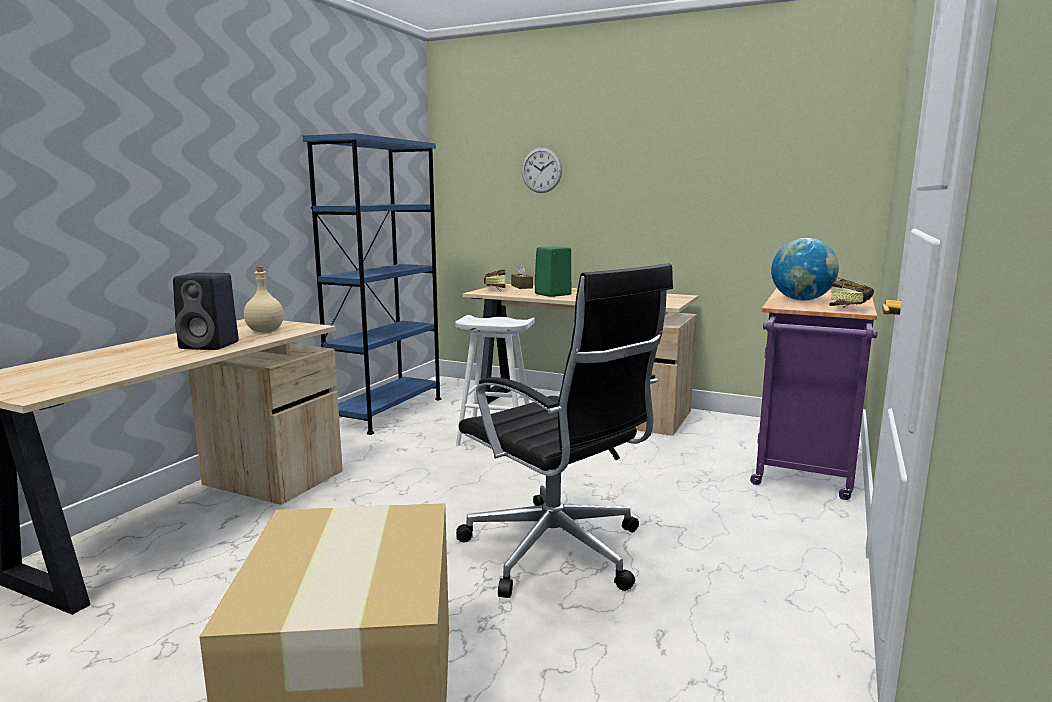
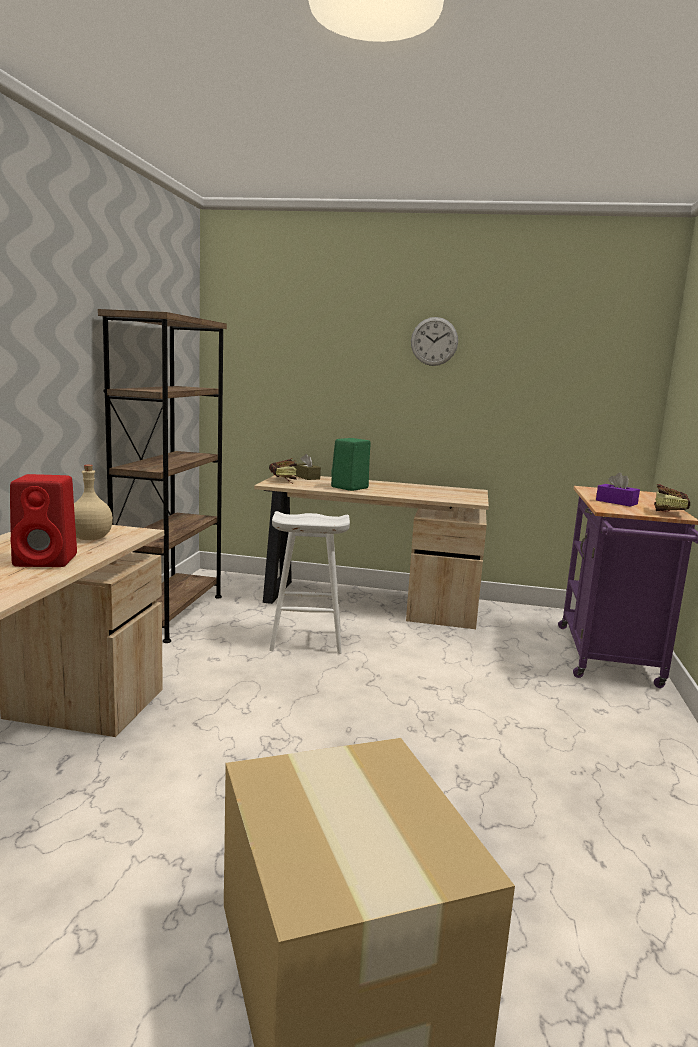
camera: 15 degrees left, 0 degrees up
(211, 345) = (48, 560): black speaker -> red speaker
(387, 411) = (170, 614): blue bookcase -> brown bookcase
(541, 170) = (328, 357): wall clock -> wall clock (434, 341)
(557, 552) = (444, 767): black office chair -> none
(801, 300) = (616, 502): globe -> purple tissue box

